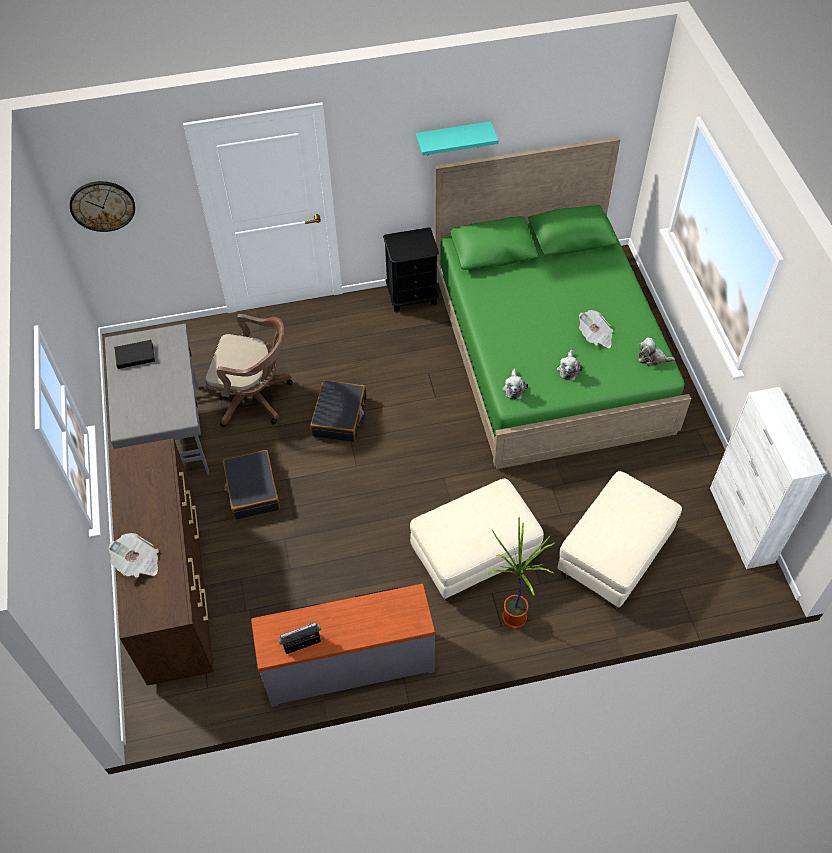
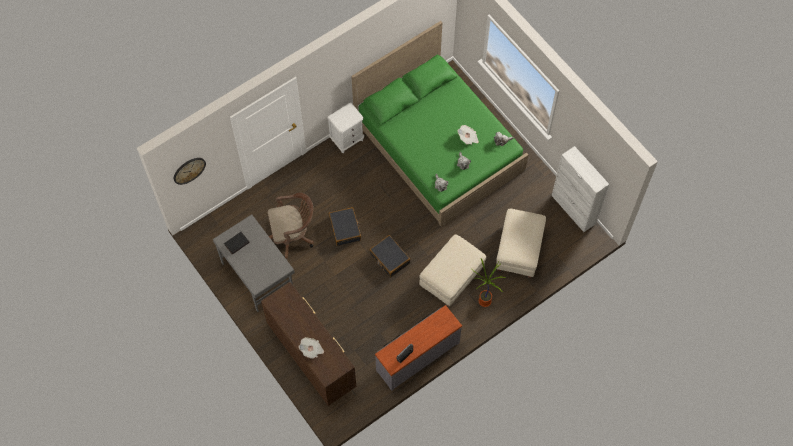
camera: 25 degrees left, 10 degrees up
(252, 490) = (321, 288): black suitcase -> black suitcase (389, 258)
(412, 297) = (347, 139): black nightstand -> white nightstand
(453, 138) = (359, 60): turquoise shelf -> none

